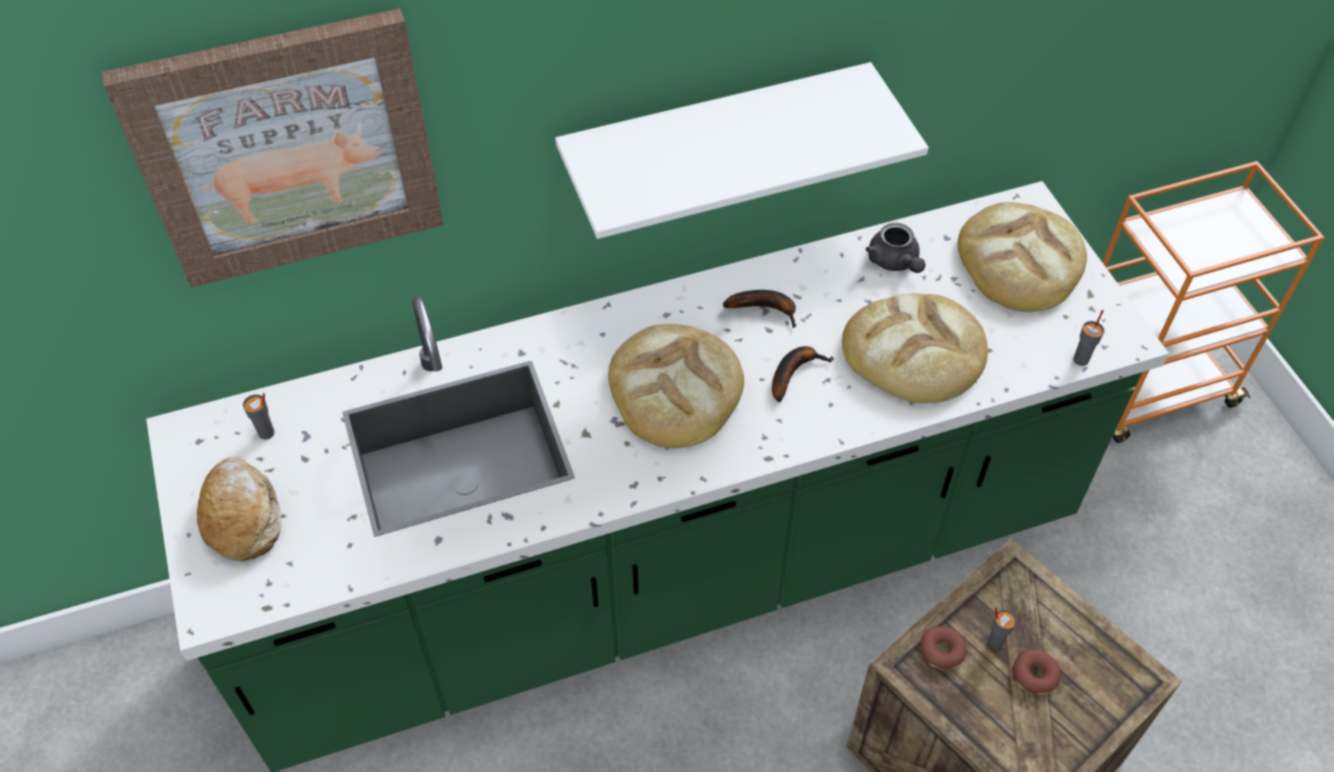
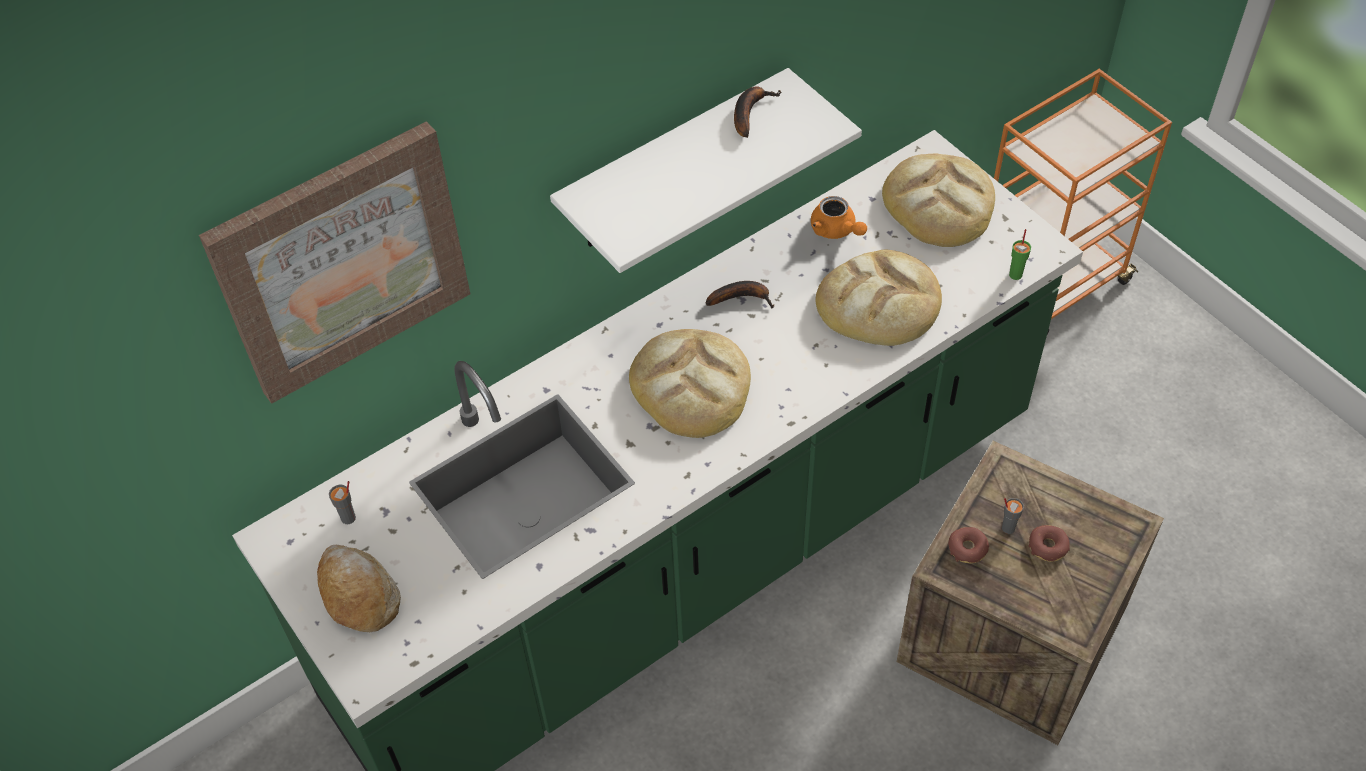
camera: 15 degrees left, 0 degrees up
(794, 372) = (786, 346): banana -> banana (749, 112)
(895, 262) = (836, 230): grey teapot -> orange teapot
(1081, 359) = (1016, 274): grey cup -> green cup

